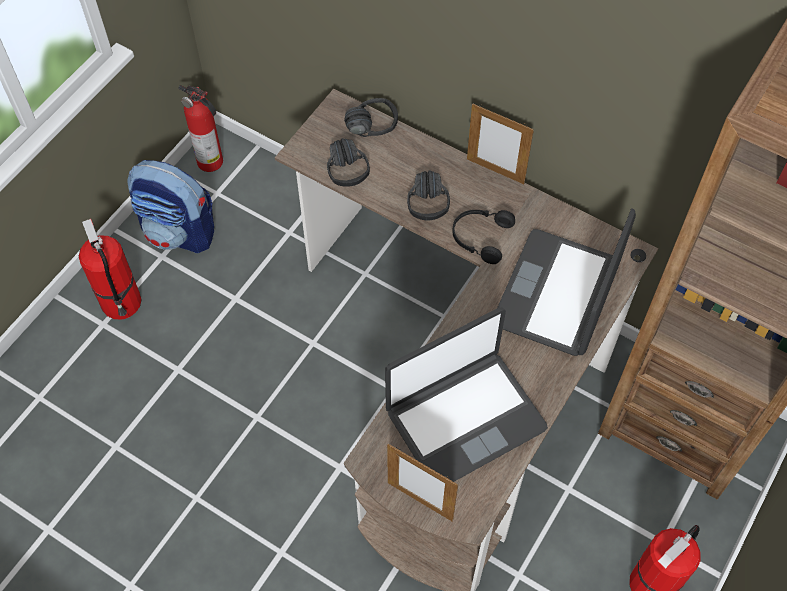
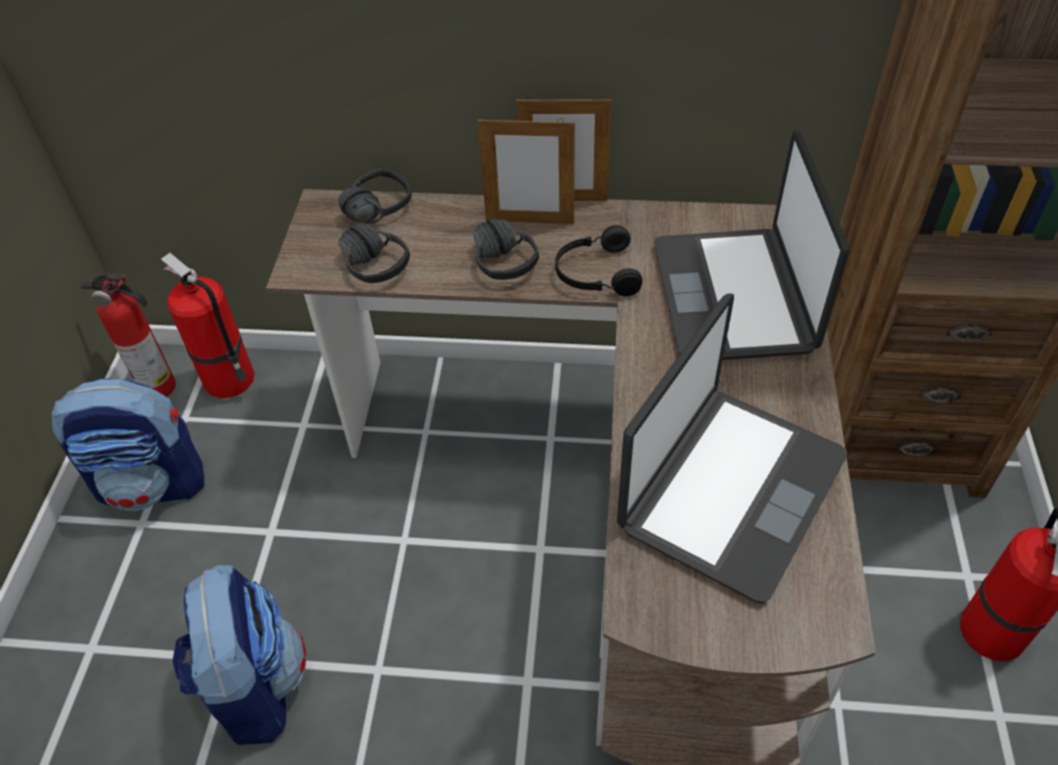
camera: 25 degrees left, 10 degrees down
(122, 303) = (109, 608): fire extinguisher -> fire extinguisher (231, 379)
(183, 391) = (254, 685): none -> backpack
(420, 501) = (750, 633): picture frame -> picture frame (529, 222)

